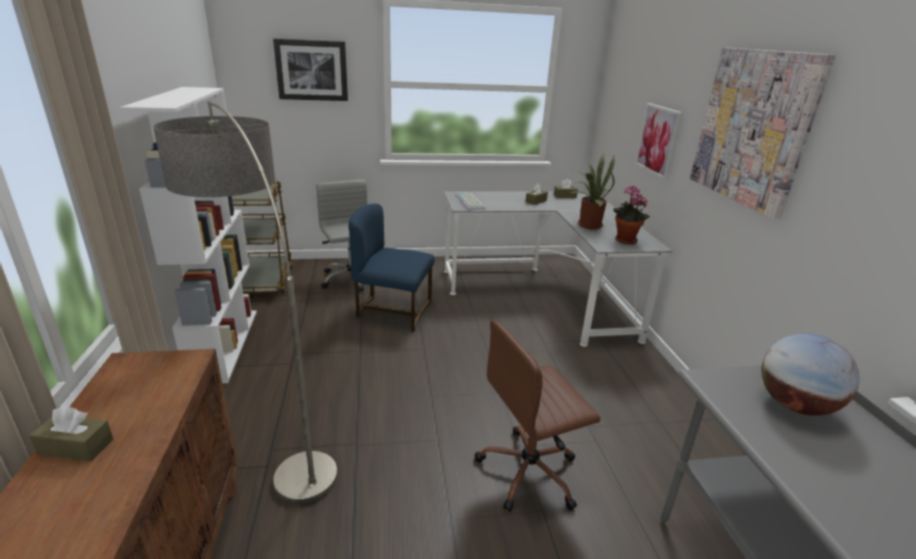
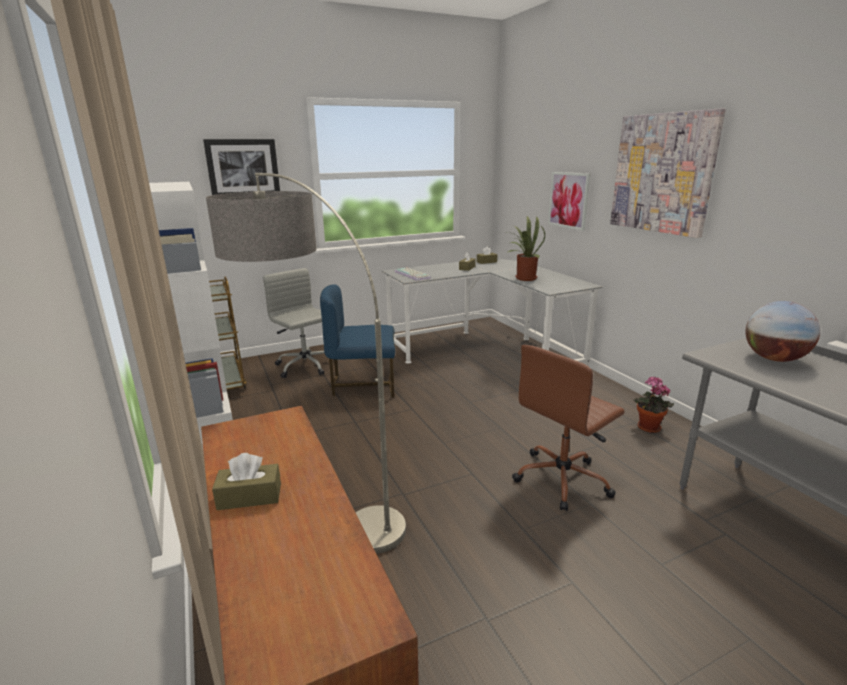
camera: 15 degrees left, 5 degrees down
(624, 241) = (561, 285): potted plant -> potted plant (647, 428)

